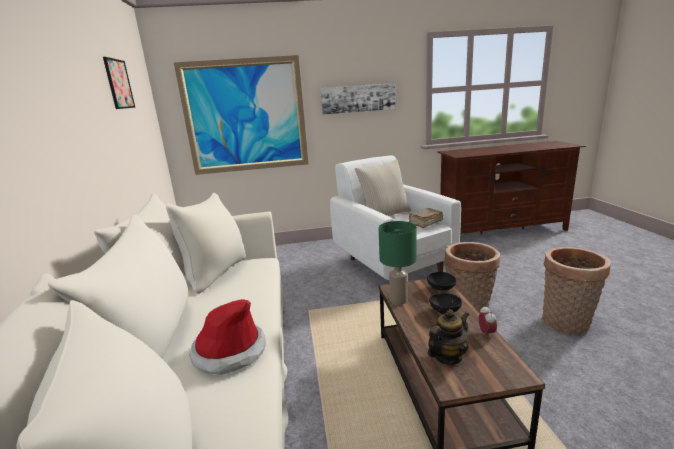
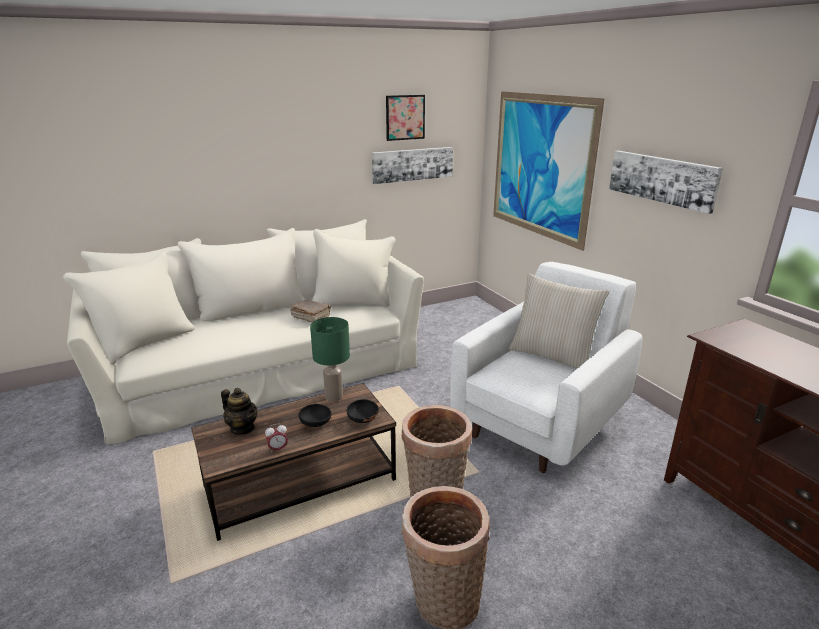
camera: 70 degrees right, 5 degrees up
(134, 136) = (412, 164): none -> picture
(229, 352) = (237, 335): hat -> none
(425, 223) = (538, 388): brown book -> brown book (311, 317)

